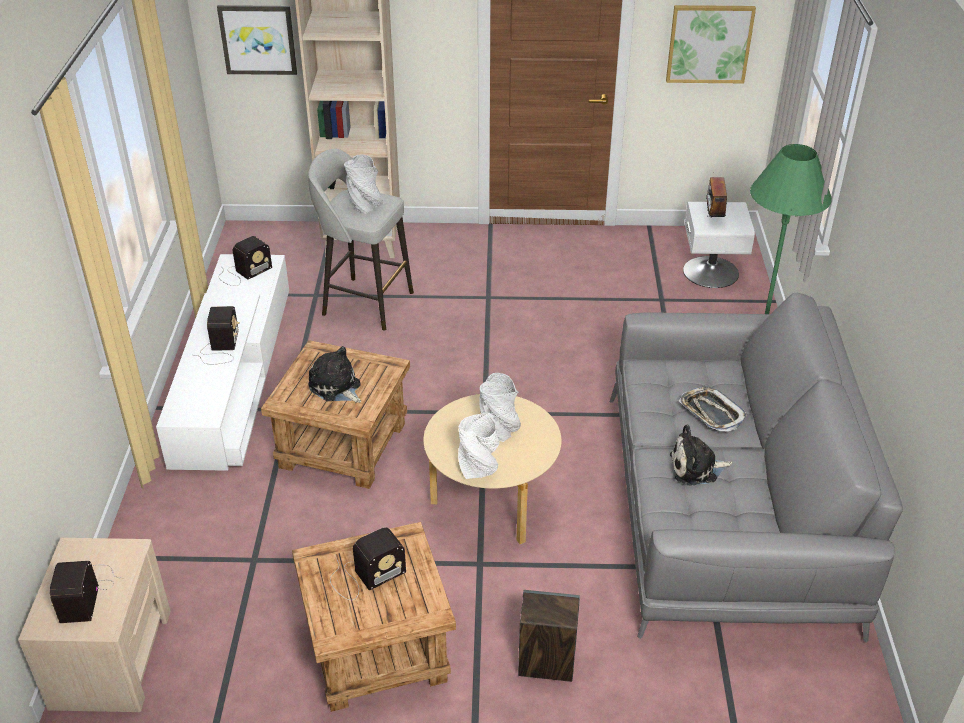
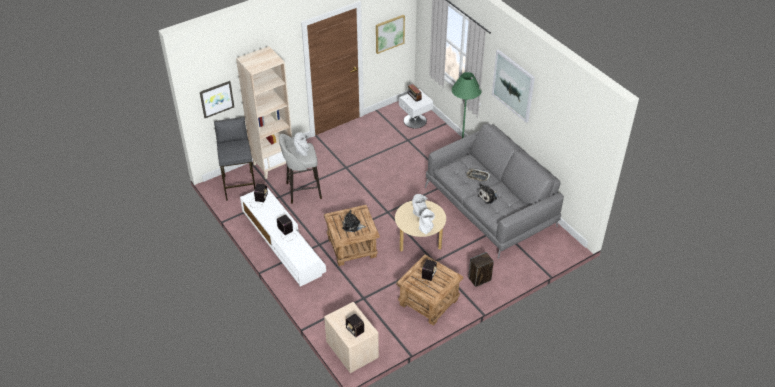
camera: 35 degrees left, 5 degrees up
(272, 249) = (239, 185): none -> grey stool
(887, 195) = (513, 85): none -> picture

